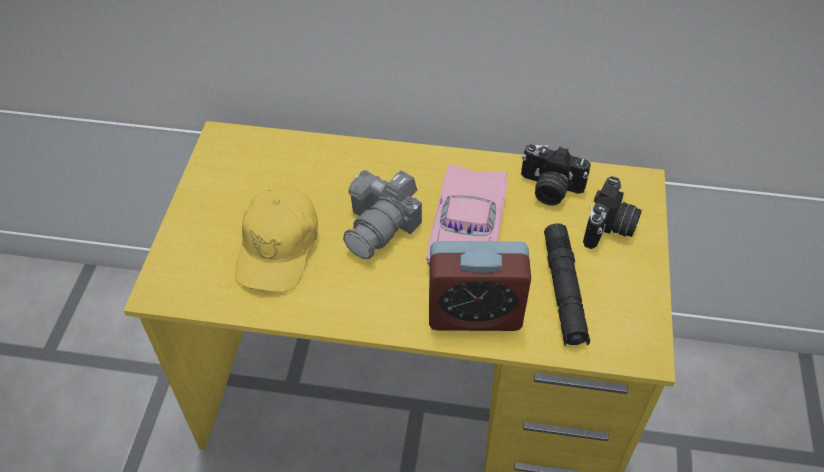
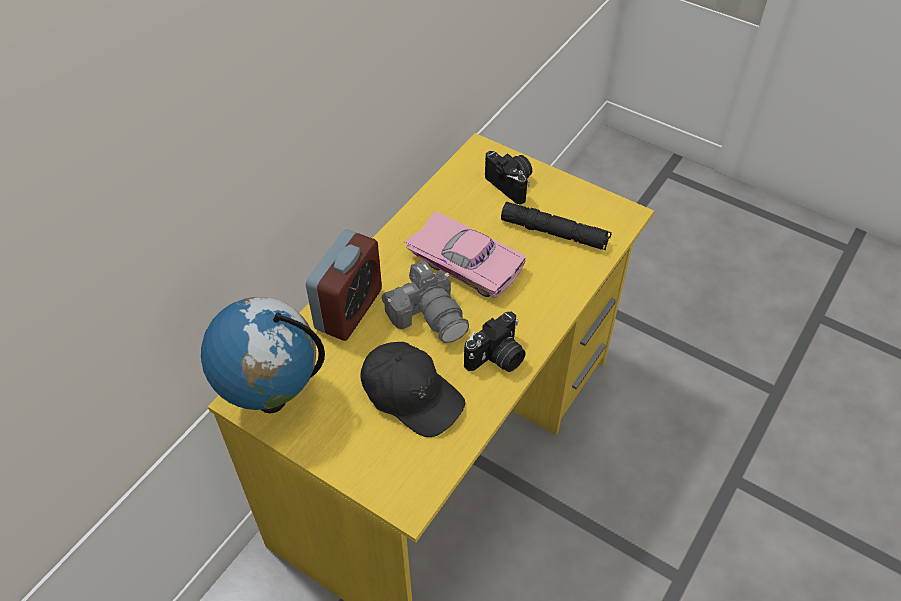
camera: 65 degrees left, 0 degrees up
(231, 155) = (272, 398): none -> globe
(278, 248) = (411, 395): yellow cap -> black cap
(474, 313) = (548, 290): alarm clock -> alarm clock (349, 310)
(549, 189) = (454, 200): camera -> camera (497, 358)

